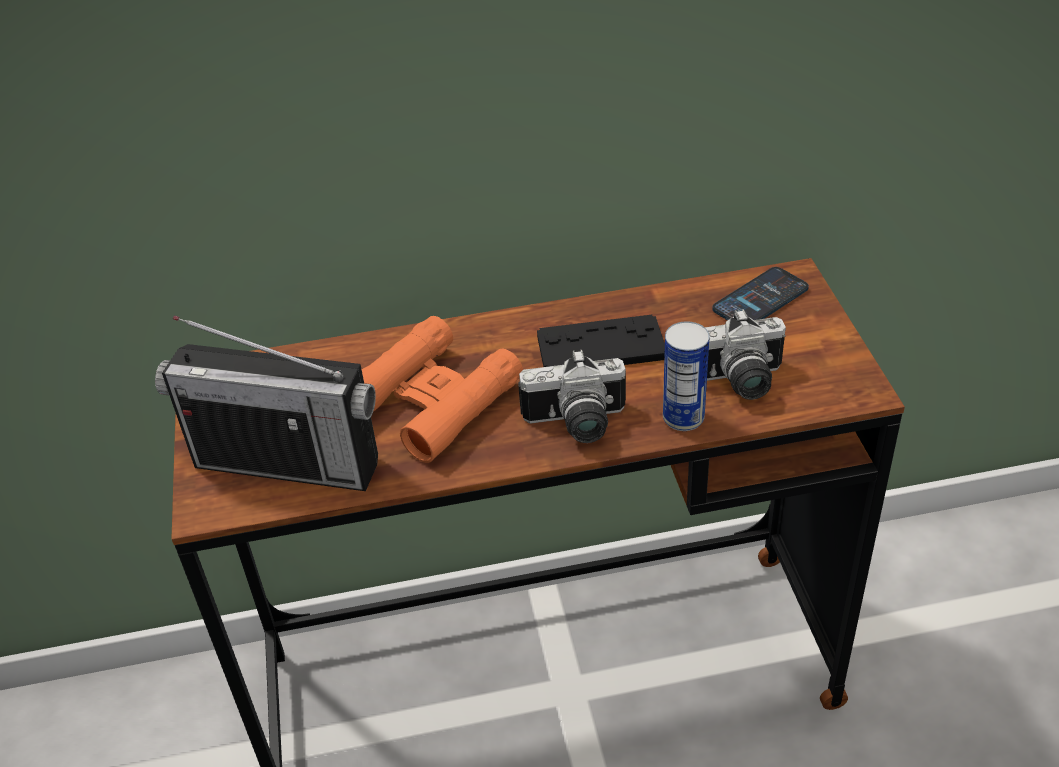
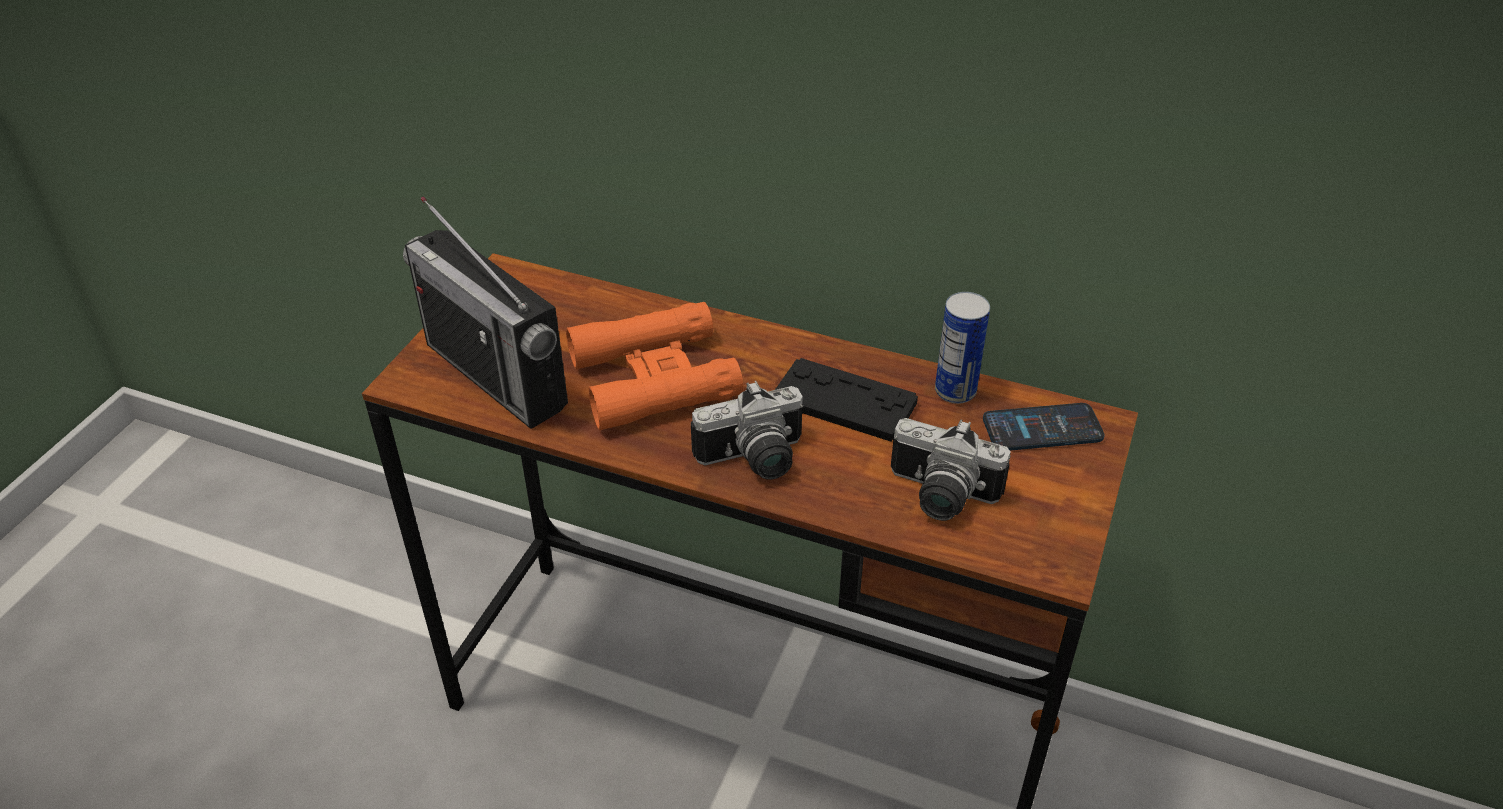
camera: 30 degrees right, 0 degrees up
(576, 424) = (755, 461): camera -> camera turned 45 degrees counterclockwise
(683, 418) = (856, 504): can -> can (955, 391)

